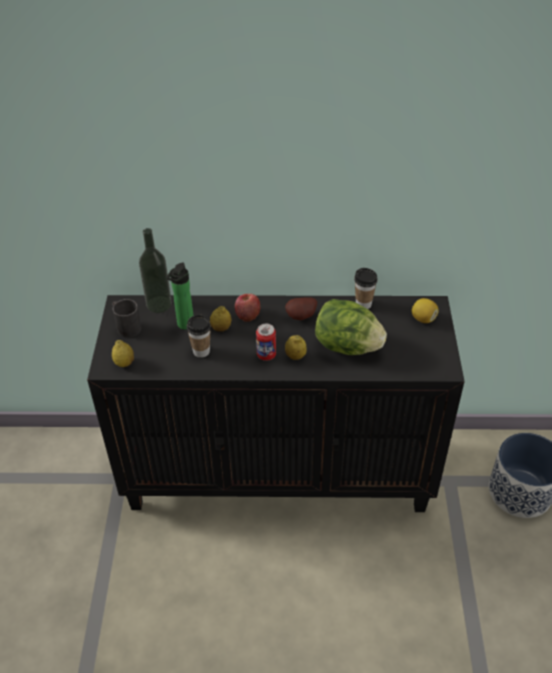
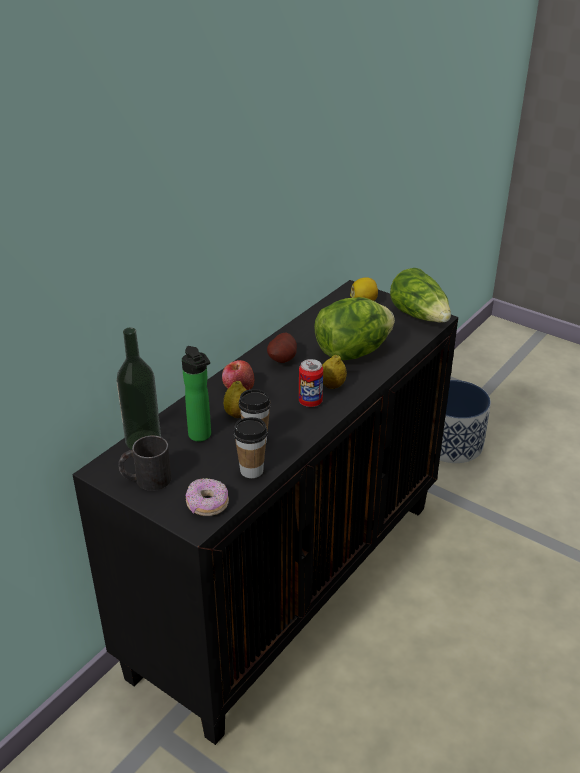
camera: 55 degrees left, 10 degrees down
(124, 363) = (207, 505): lemon -> donut
(363, 304) = (308, 321): cup -> cup (251, 470)
(438, 359) = (420, 316): none -> lettuce

